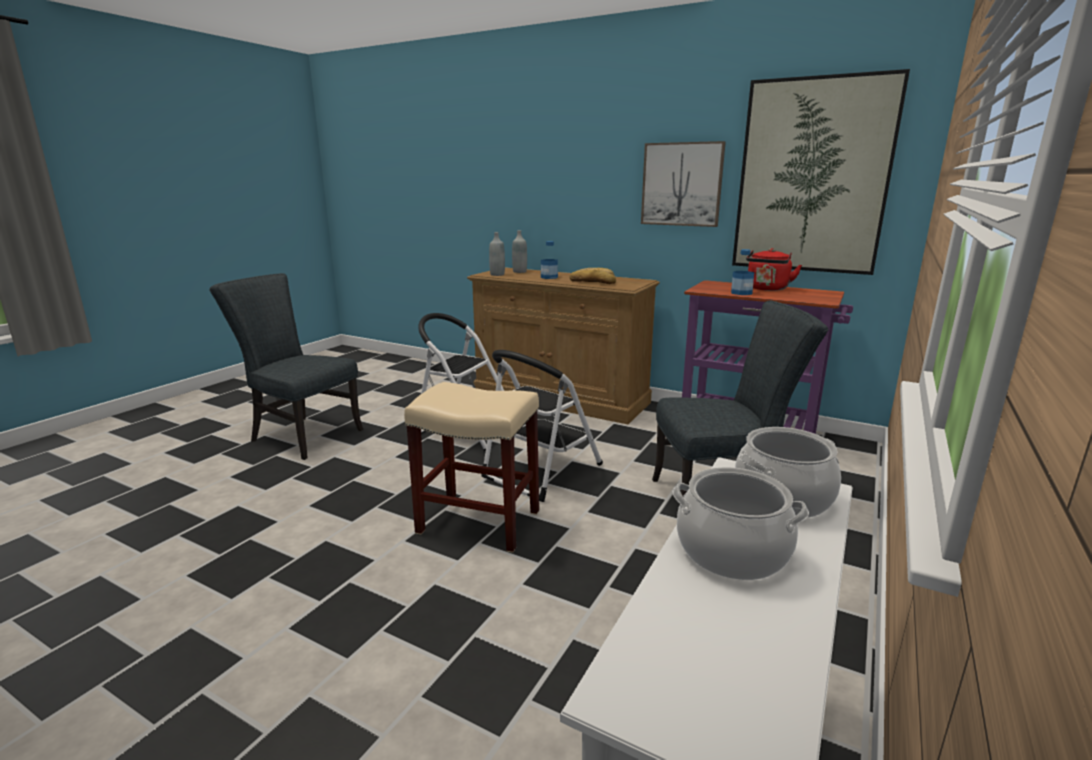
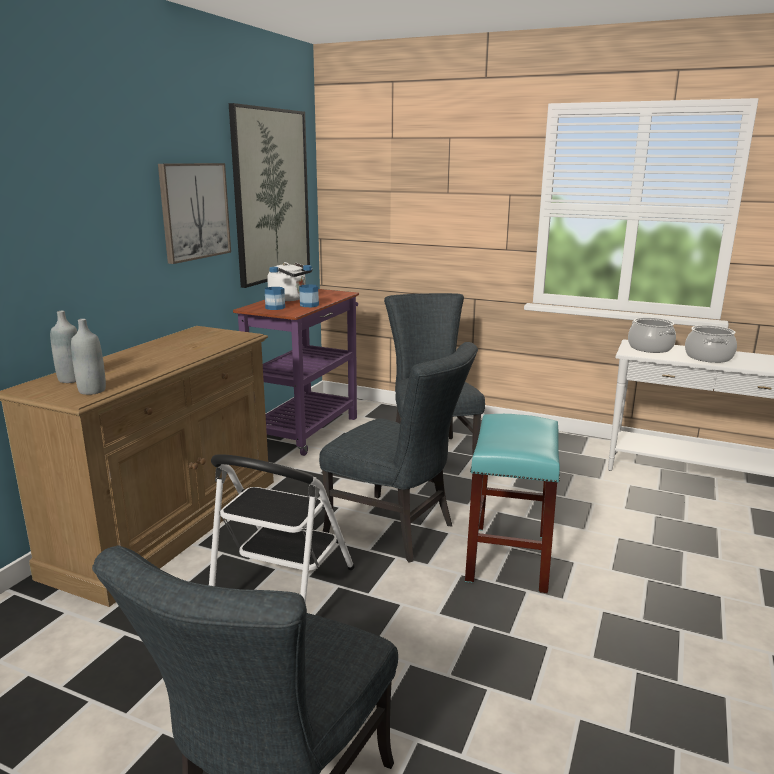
camera: 95 degrees left, 0 degrees up
(480, 521) = (508, 556): beige stool -> turquoise stool
(539, 472) = (397, 530): step ladder -> grey chair
(549, 277) = (146, 363): bottle -> bottle (275, 308)
(593, 282) = (199, 346): bread -> none
(767, 289) = (290, 299): red kettle -> white kettle

